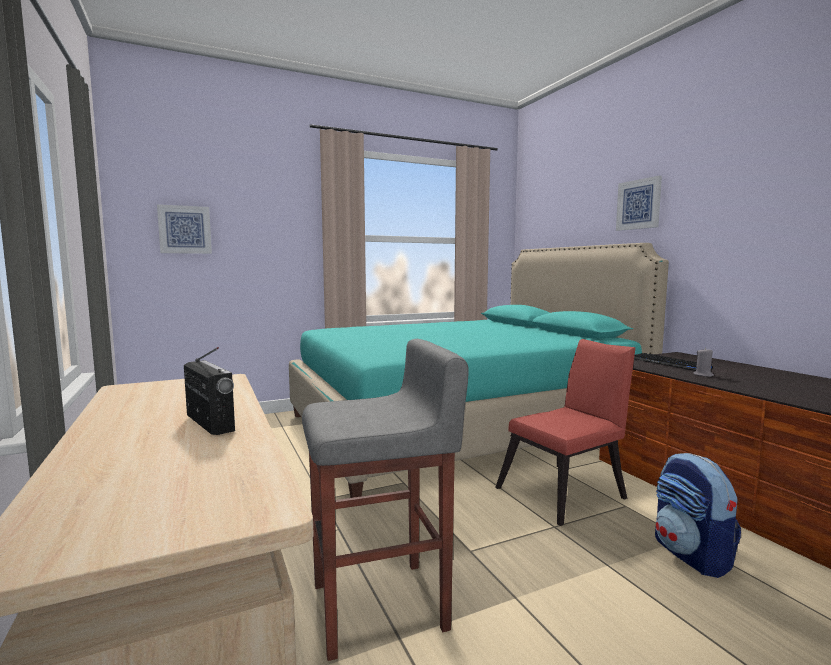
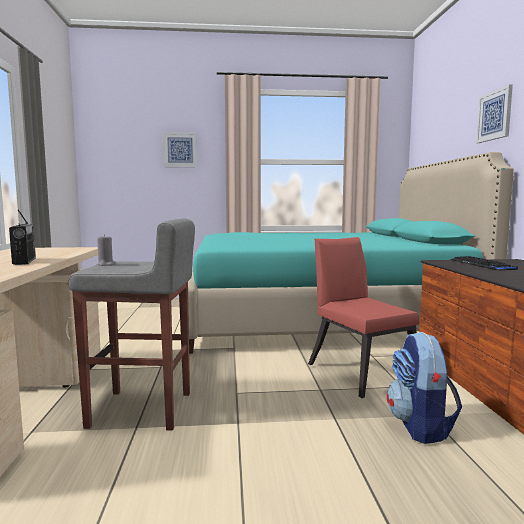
camera: 20 degrees right, 0 degrees up
(185, 229) = (127, 157): picture -> picture (180, 150)
(567, 492) = (359, 370): red chair -> red chair turned 105 degrees counterclockwise
(703, 375) = (494, 272): grey candle -> grey candle (106, 264)

